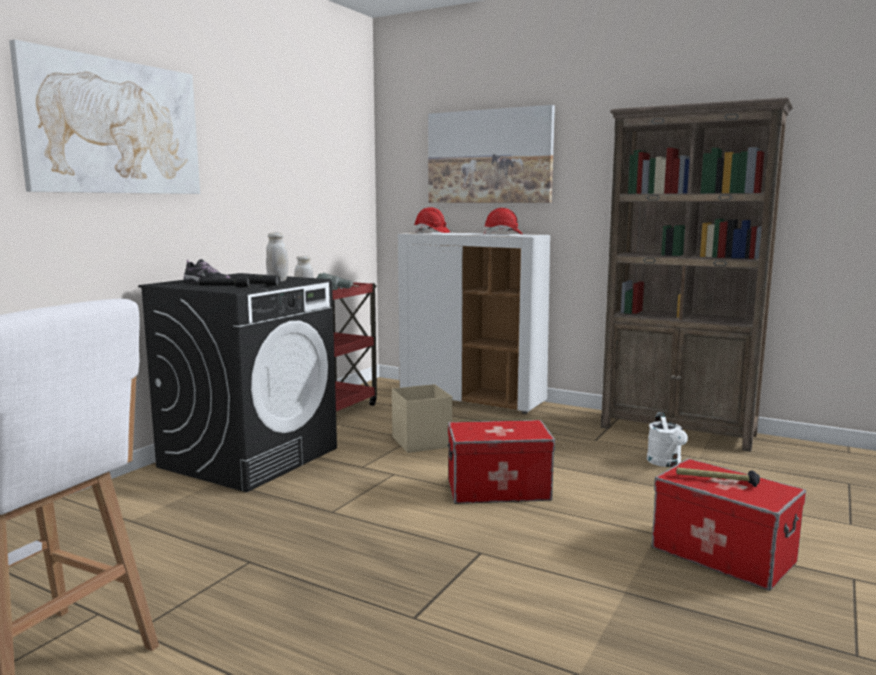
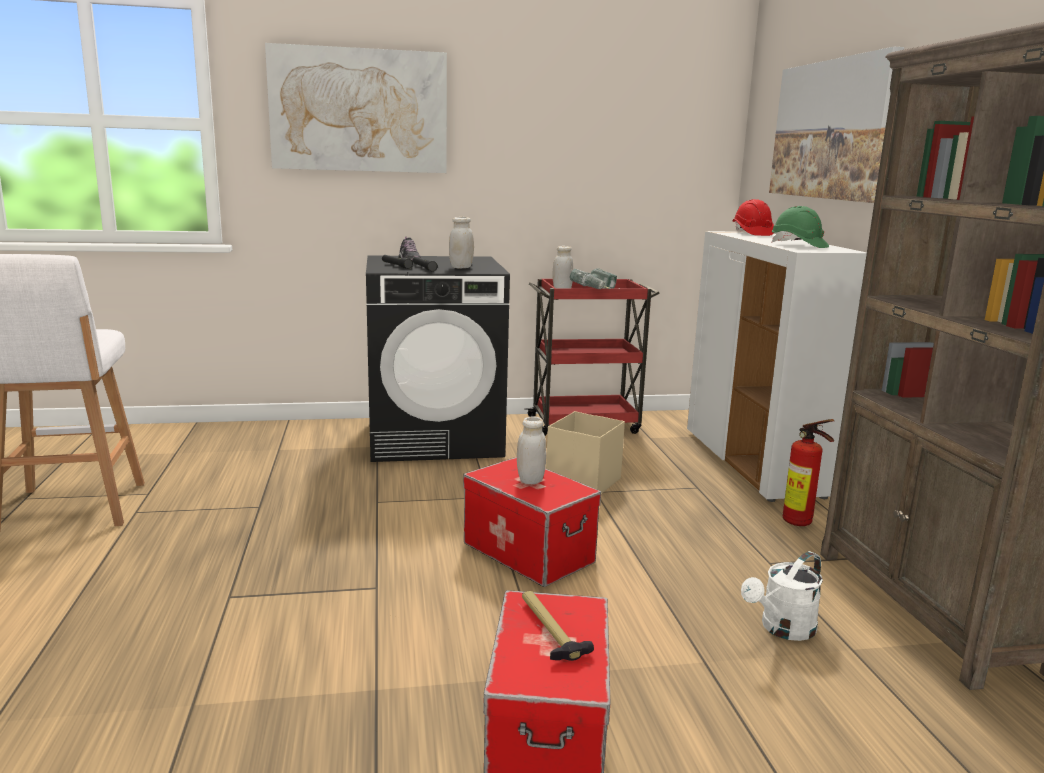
camera: 50 degrees right, 5 degrees up
(496, 429) = (530, 480): none -> white jar
(503, 234) = (798, 245): red hard hat -> green hard hat
(561, 418) = (800, 523): none -> fire extinguisher

